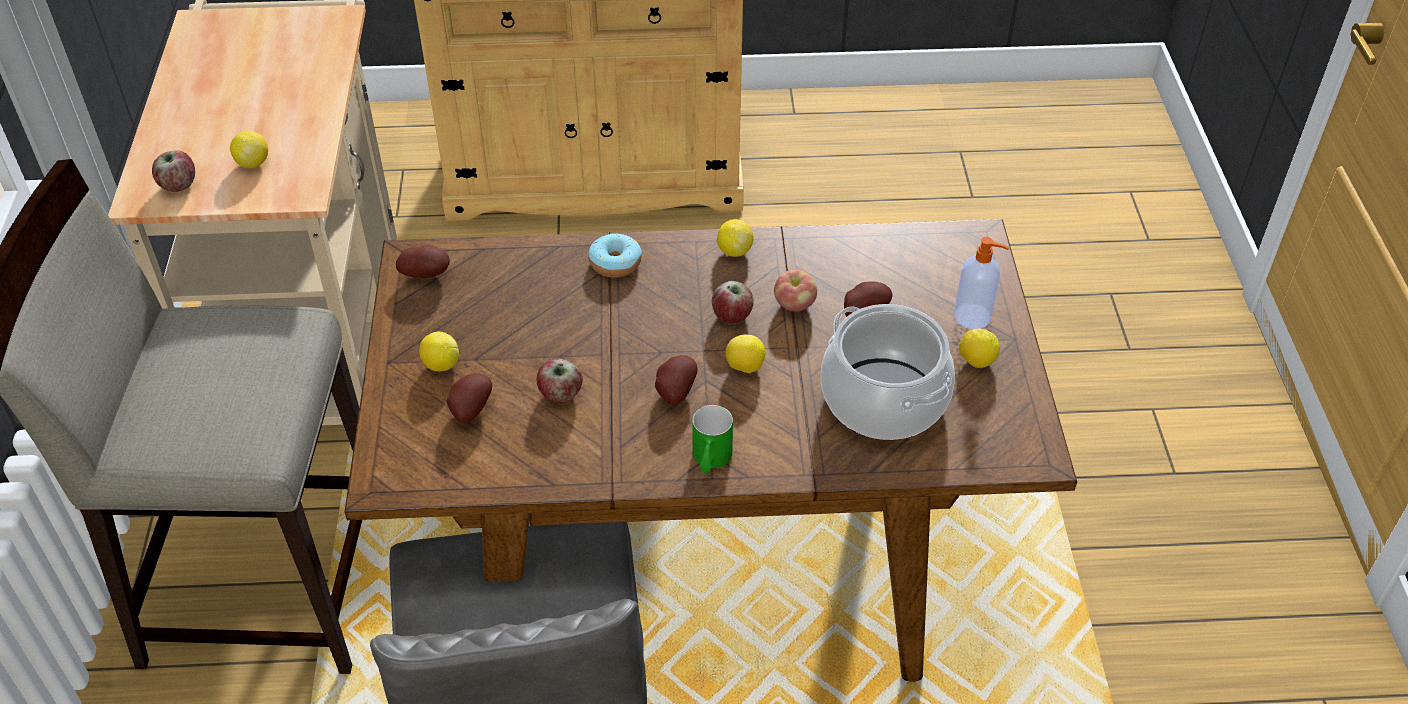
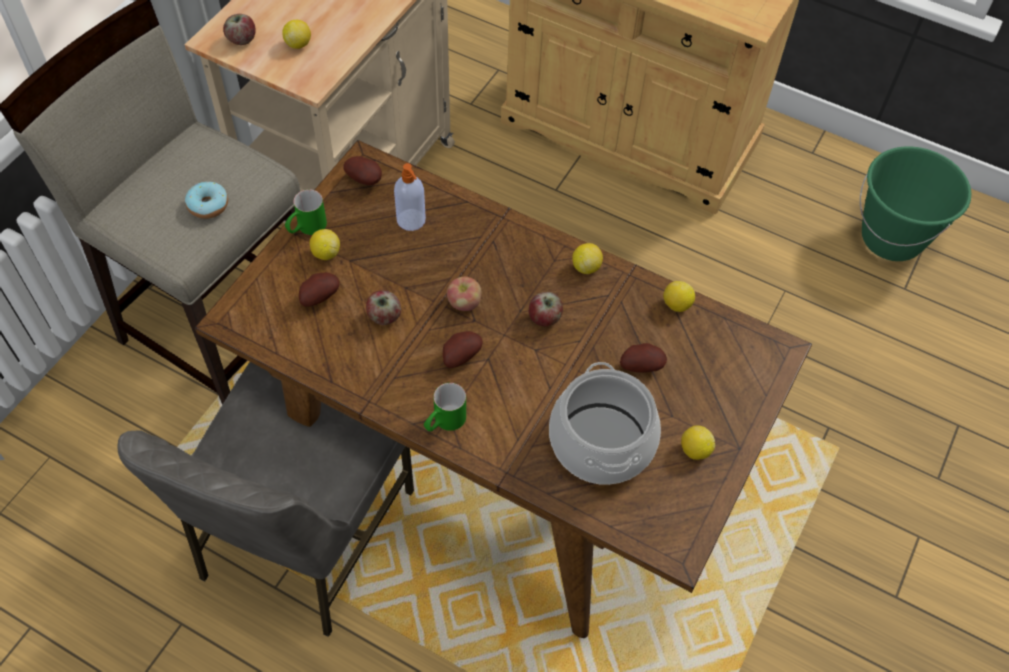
camera: 30 degrees right, 10 degrees up
(397, 350) = (306, 228): none -> green mug
(615, 263) = (495, 234): donut -> donut (208, 205)
(744, 367) = (522, 363): lemon -> lemon (676, 305)
(794, 305) = (595, 333): apple -> apple (464, 303)
(926, 157) = (892, 238): none -> green bucket
(974, 317) = (722, 413): soap dispenser -> soap dispenser (411, 221)

